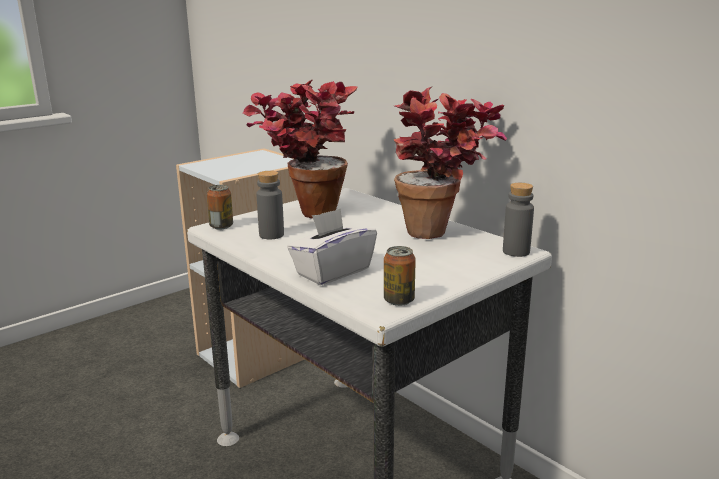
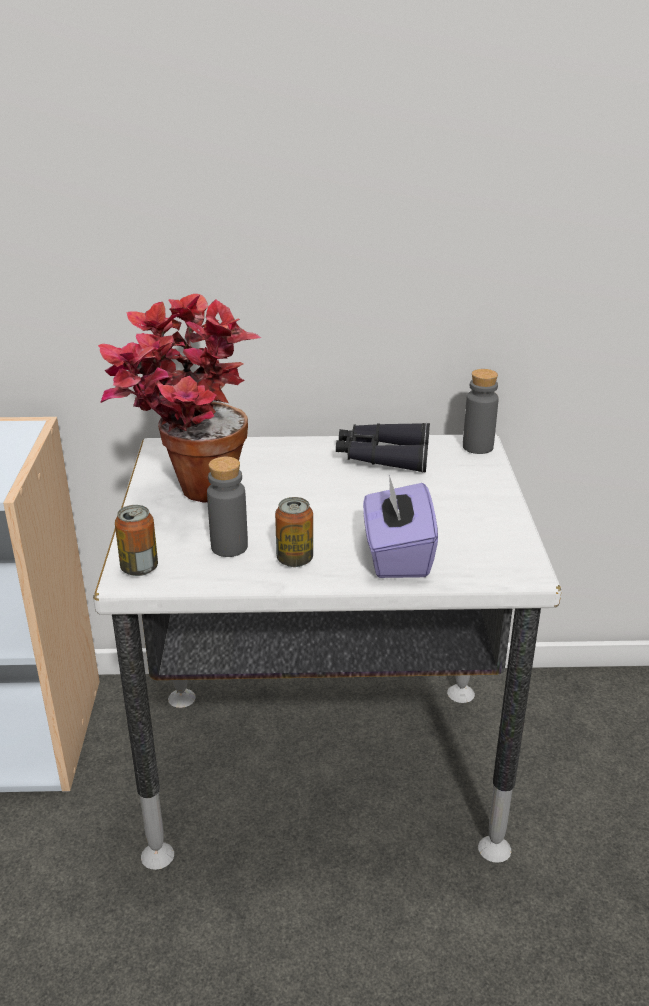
camera: 50 degrees left, 10 degrees up
(332, 271) = (397, 555): white tissue box -> purple tissue box
(399, 300) = (514, 552): can -> can (295, 559)
(441, 234) = (382, 457): potted plant -> black binoculars

